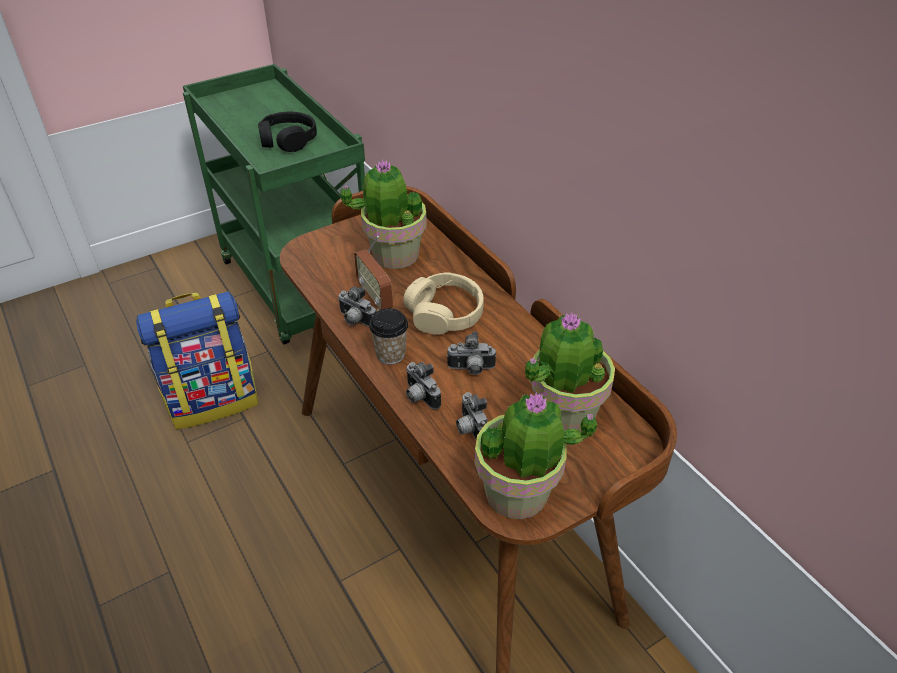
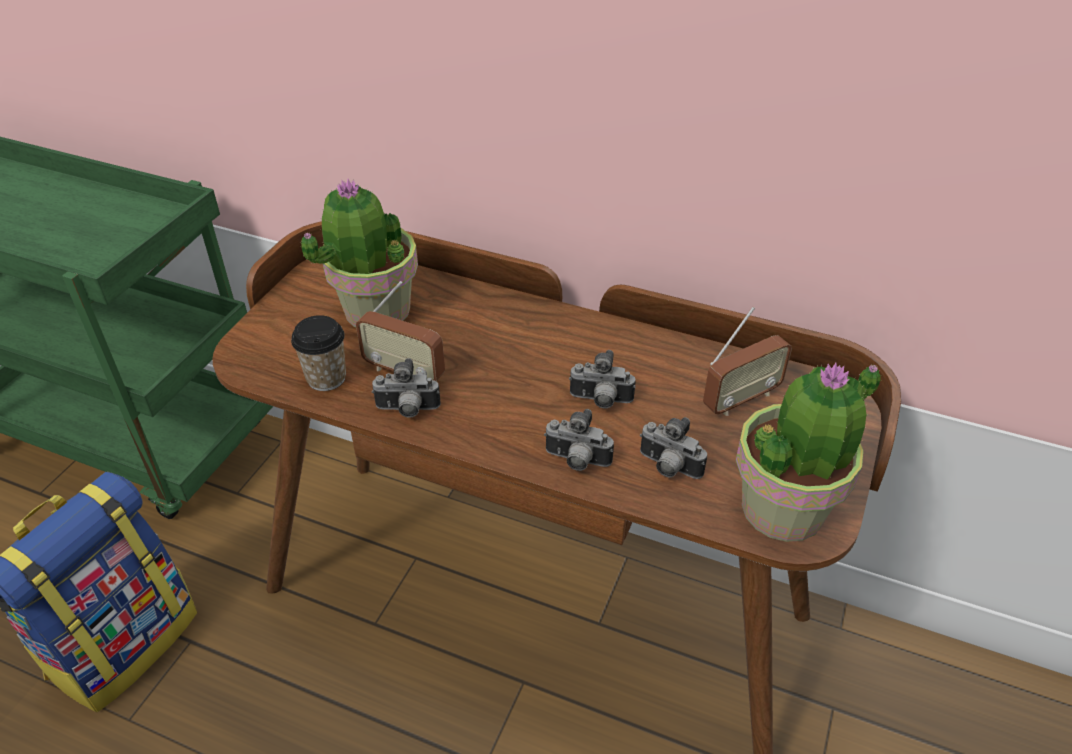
camera: 35 degrees left, 0 degrees up
(288, 140) = (81, 224): black headphones -> none
(390, 354) = (492, 429): cup -> cup (326, 378)
(444, 313) = (506, 352): beige headphones -> none
(471, 369) = (600, 401): camera -> camera turned 45 degrees clockwise
(564, 413) = (741, 399): potted plant -> radio

